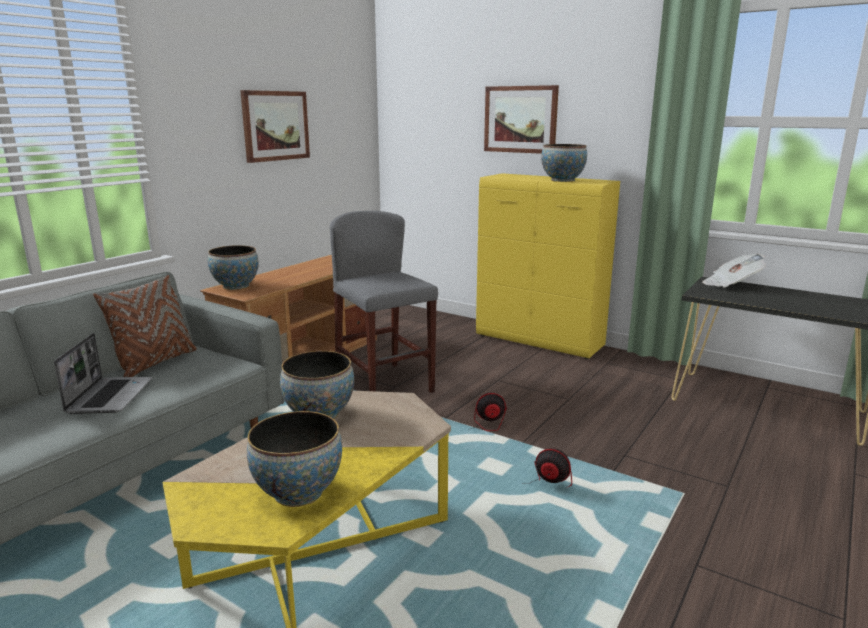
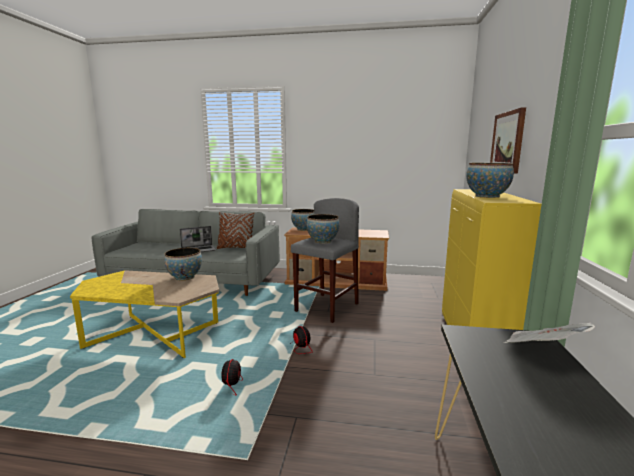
camera: 65 degrees right, 5 degrees down
(275, 126) = (366, 149): picture -> none
(298, 493) = (111, 288): bowl -> bowl (322, 241)

